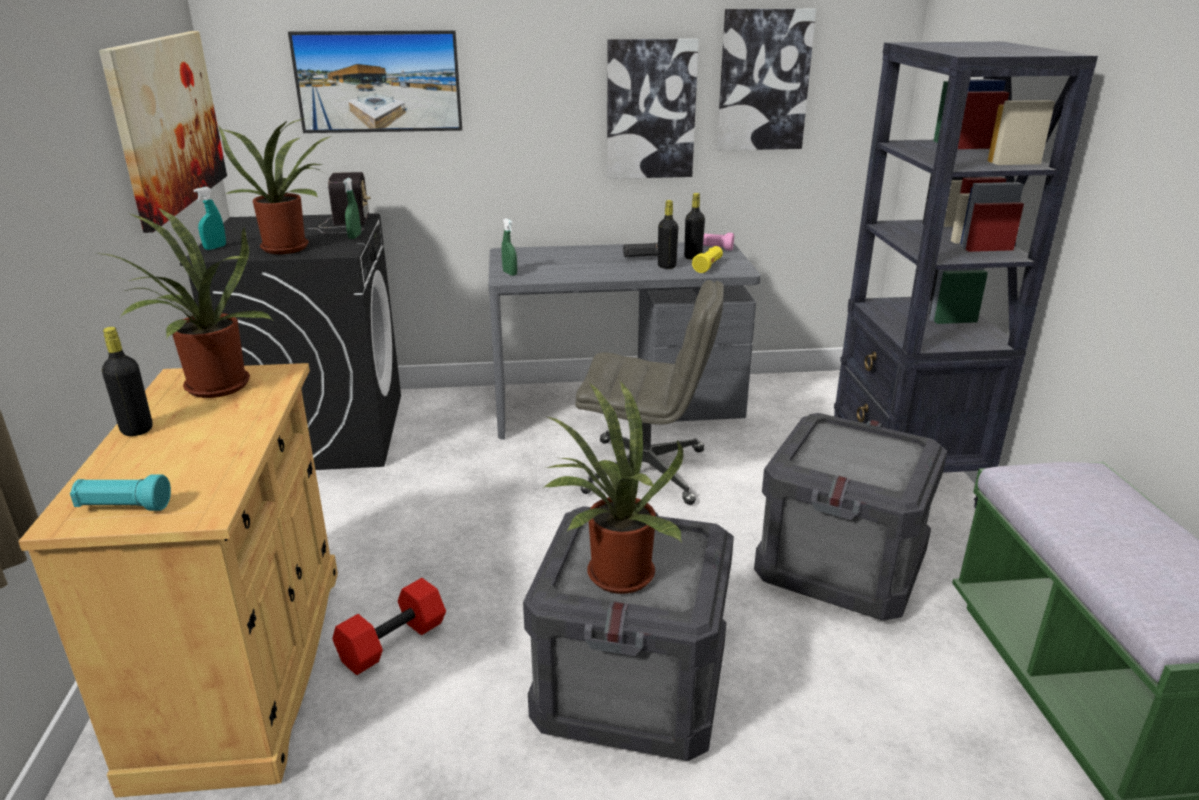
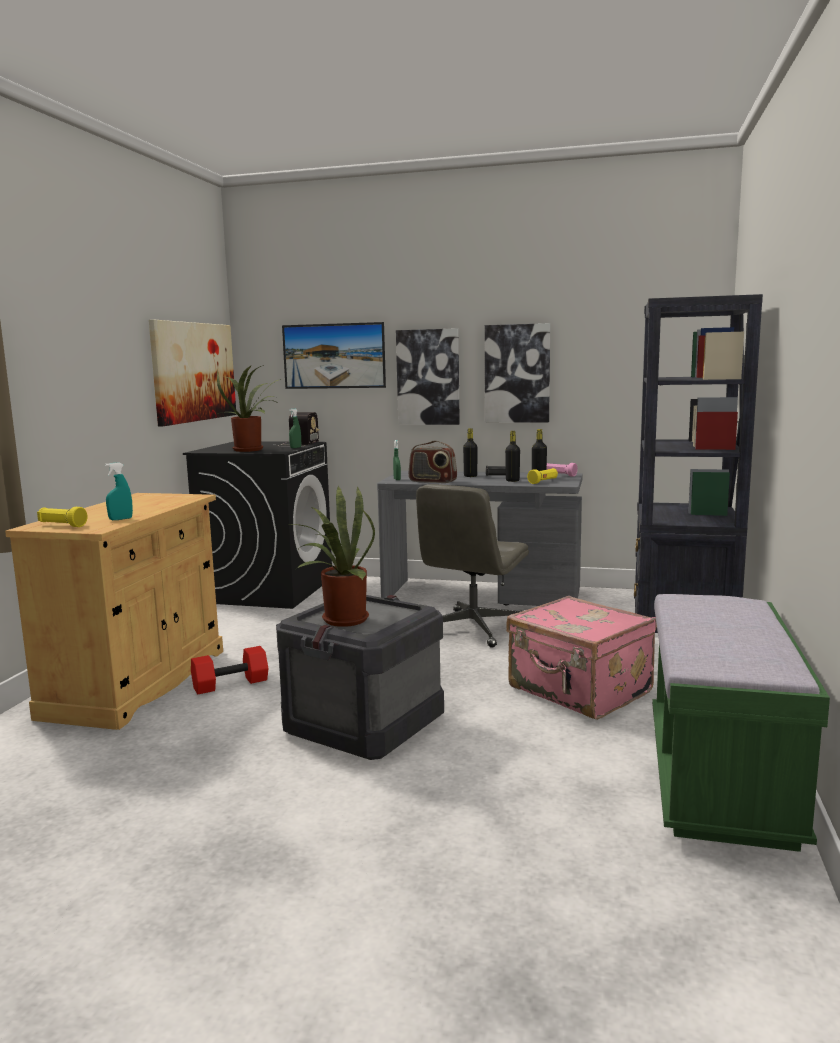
camera: 20 degrees right, 15 degrees down
(124, 507) = (62, 525): turquoise flashlight -> yellow flashlight
(137, 429) = (98, 507): black bottle -> black bottle (470, 476)
(211, 389) = (152, 499): potted plant -> none
(215, 248) = (209, 449): turquoise spray bottle -> turquoise spray bottle (120, 519)
(563, 275) = (432, 481): none -> radio
(646, 471) = (473, 629): grey office chair -> grey office chair turned 90 degrees clockwise
(763, 80) = (602, 352): picture -> picture (428, 377)
(842, 566) = (579, 691): crate -> pink suitcase

